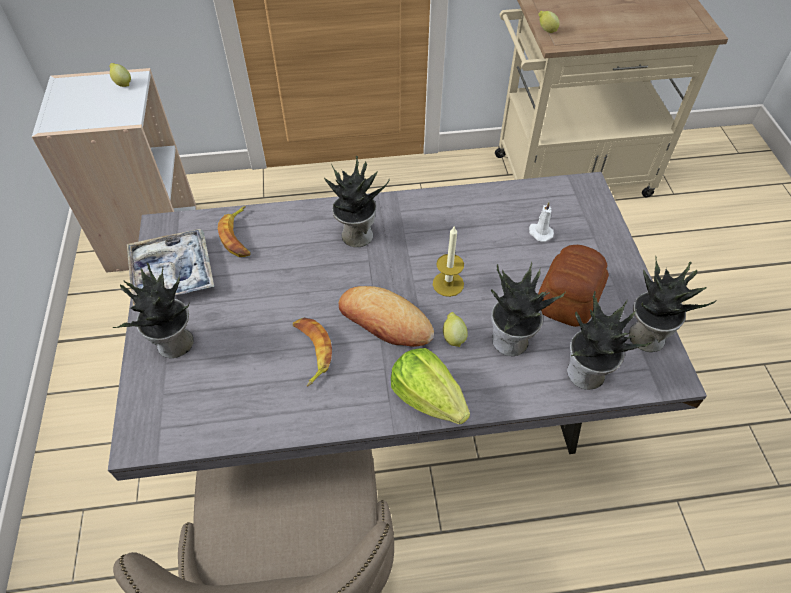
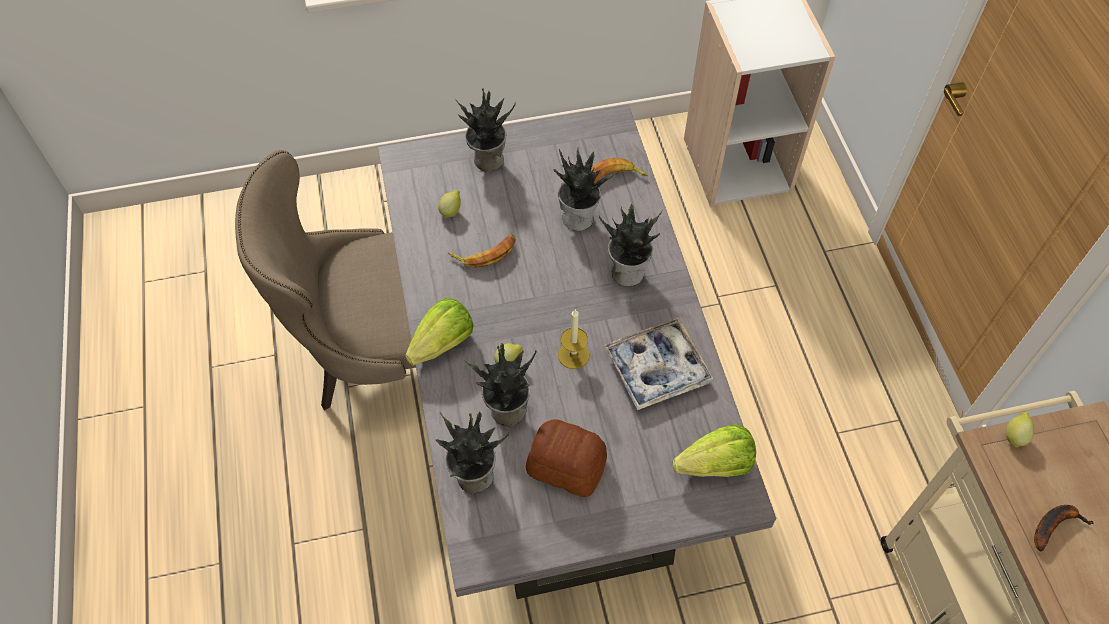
camera: 85 degrees right, 5 degrees up
(122, 83) = (801, 42): lemon -> lemon (451, 211)
(172, 273) = (562, 141): tray -> tray (657, 368)
(385, 321) = (523, 305): bread -> none
(540, 232) = (657, 442): white candle -> none
(558, 199) = (715, 465): none -> lettuce
(610, 27) = (1055, 524): none -> banana
(645, 336) = (524, 538): potted plant -> potted plant (579, 217)

